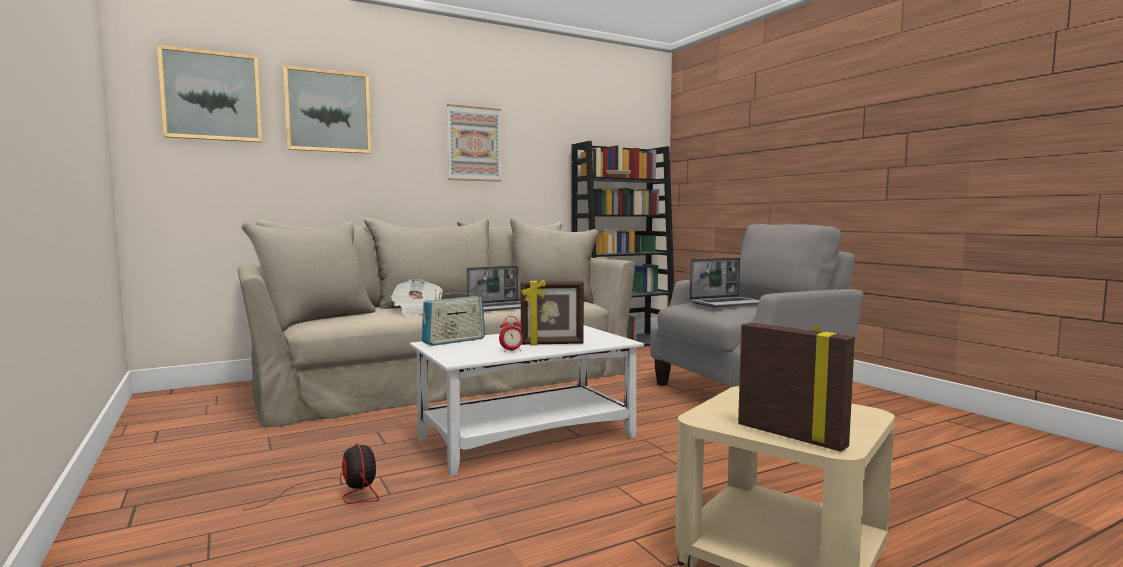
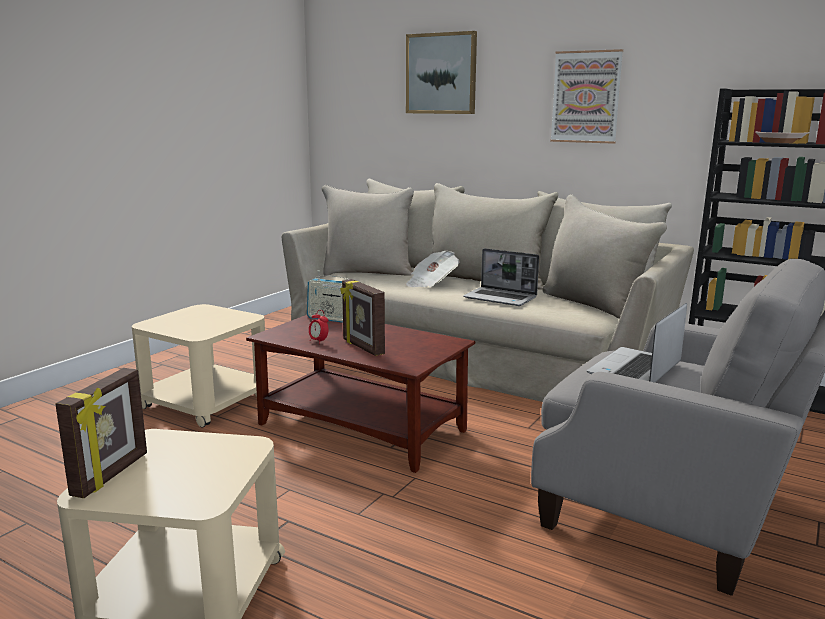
camera: 60 degrees right, 10 degrees up
(211, 96) = (361, 70): picture -> none
(339, 494) = (206, 402): fan -> beige side table
(528, 437) = (363, 427): white coffee table -> brown coffee table
(727, 303) = (635, 370): laptop -> laptop turned 90 degrees clockwise

